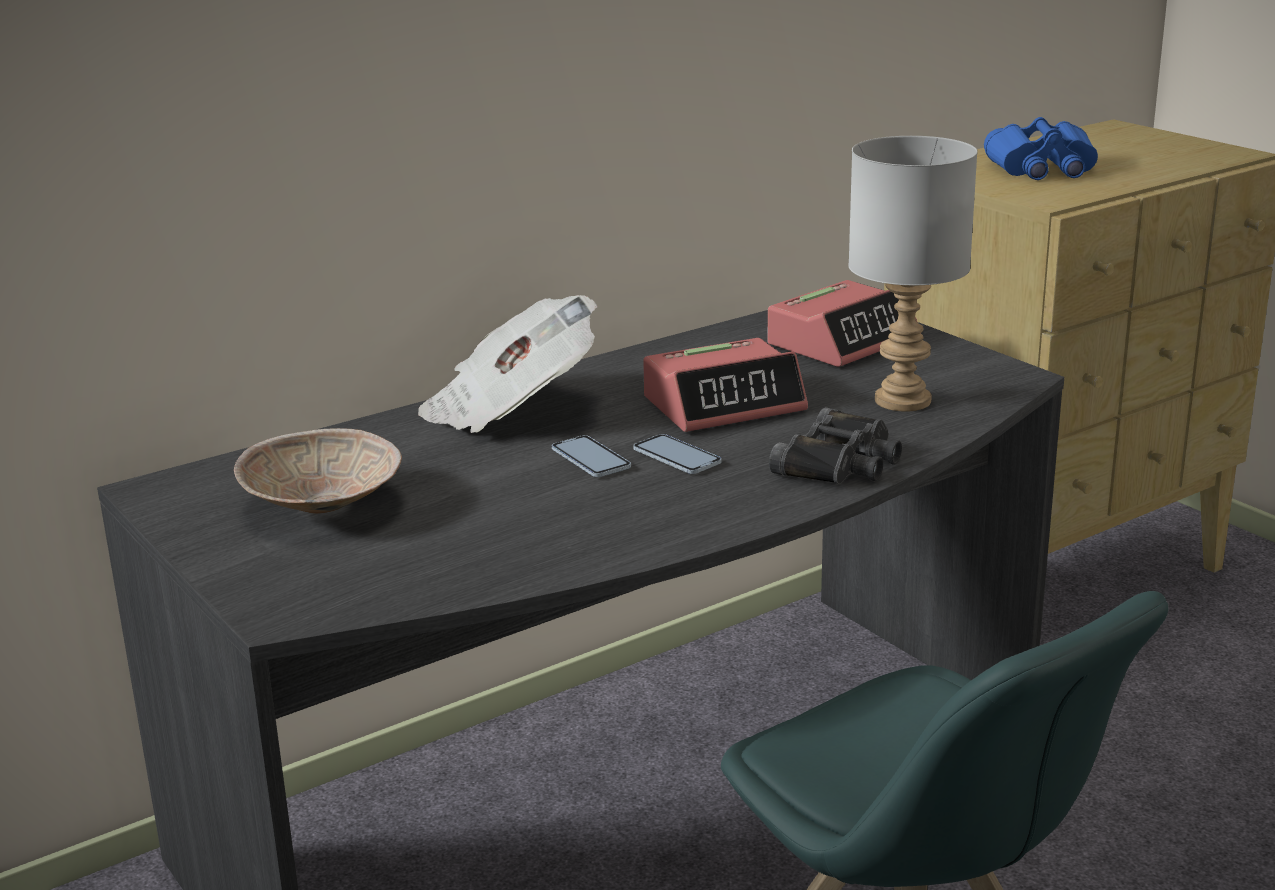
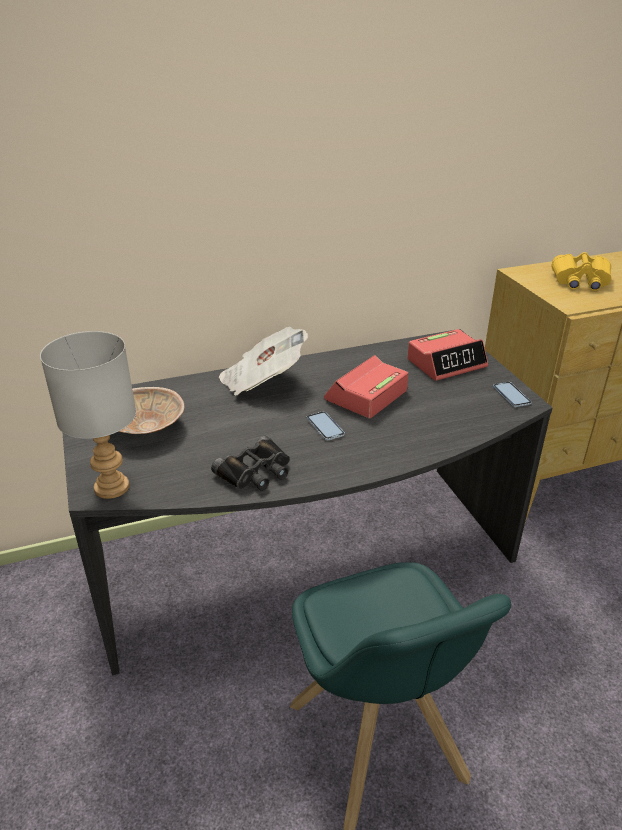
camera: 15 degrees right, 10 degrees up
(591, 459) = (283, 420): phone -> phone (511, 395)
(724, 404) = (366, 396): alarm clock -> alarm clock turned 135 degrees clockwise
(840, 462) = (404, 446): black binoculars -> black binoculars (256, 471)
(901, 401) = (456, 409): grey table lamp -> grey table lamp (110, 487)
(1042, 169) = (580, 281): blue binoculars -> yellow binoculars

